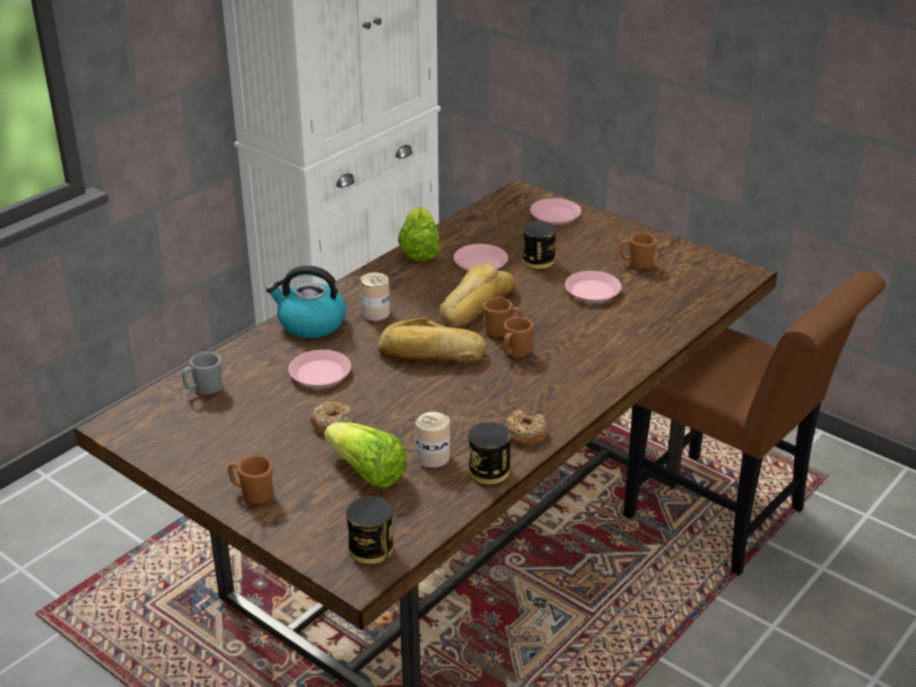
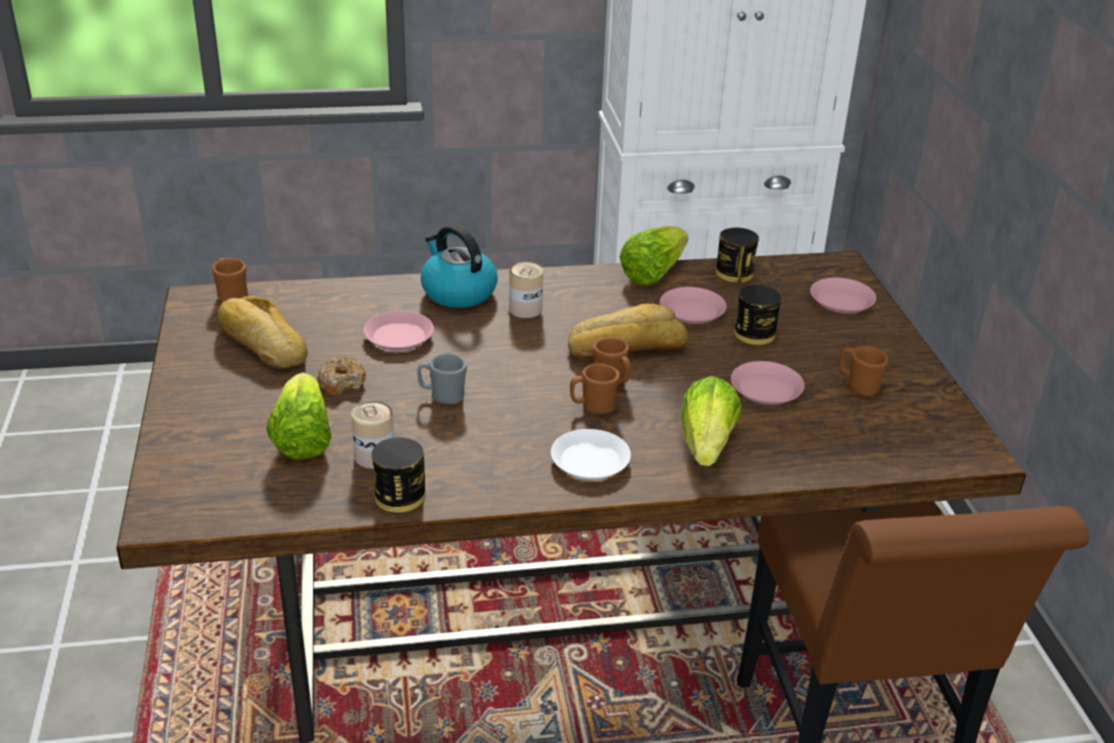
camera: 40 degrees right, 0 degrees up
(204, 390) = (295, 304): grey mug -> grey mug (442, 396)
(253, 494) = (196, 404): brown mug -> brown mug (231, 295)
(371, 549) = (204, 502): can -> can (734, 273)
(431, 354) = (516, 368): bread -> bread (261, 343)
(525, 434) = (485, 483): donut -> none
(562, 386) = (590, 460): none -> white plate
(609, 341) = (707, 444): none -> lettuce

